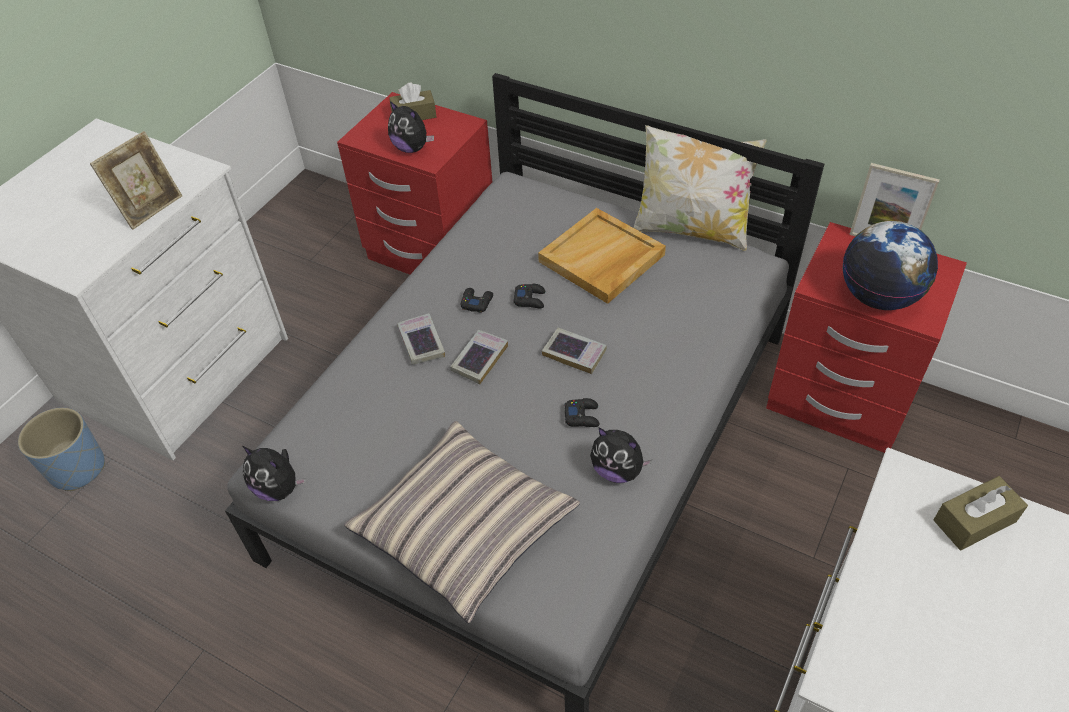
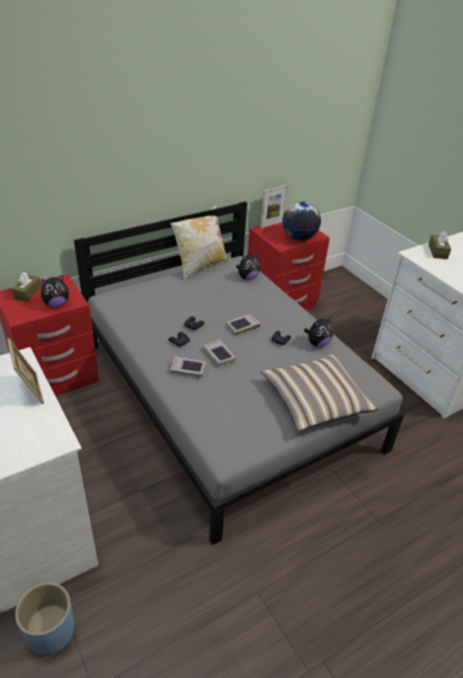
camera: 65 degrees left, 10 degrees down
(279, 488) = (242, 458): plush toy -> plush toy (247, 277)
(601, 259) = (192, 294): beige tray -> none

